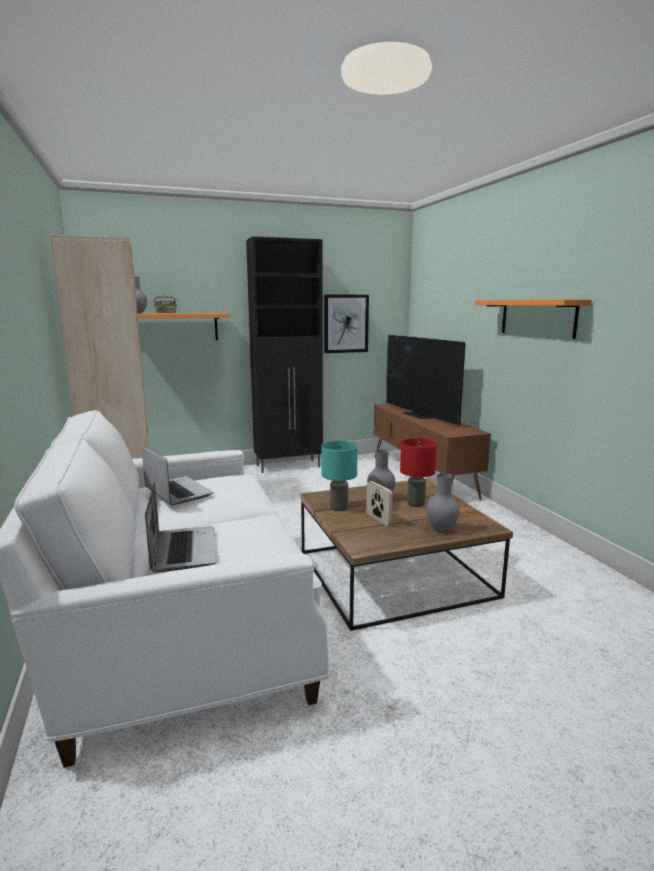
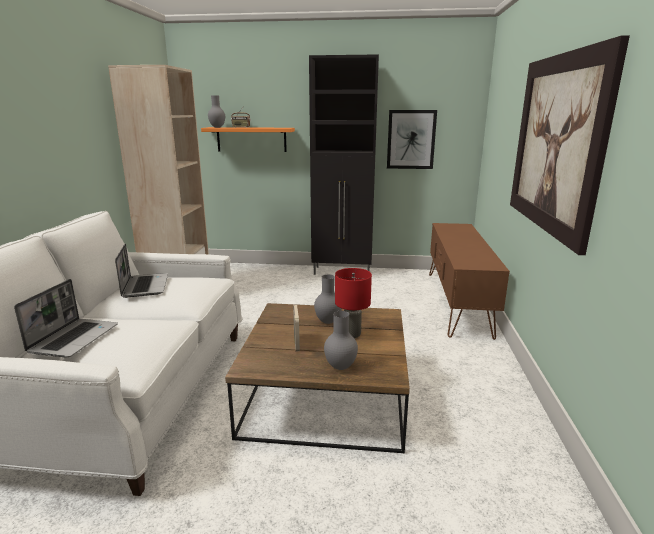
camera: 25 degrees right, 5 degrees up
(338, 508) = (278, 324): turquoise table lamp -> none
(419, 415) = (461, 239): television -> none
(537, 318) = (555, 144): orange shelf -> picture

